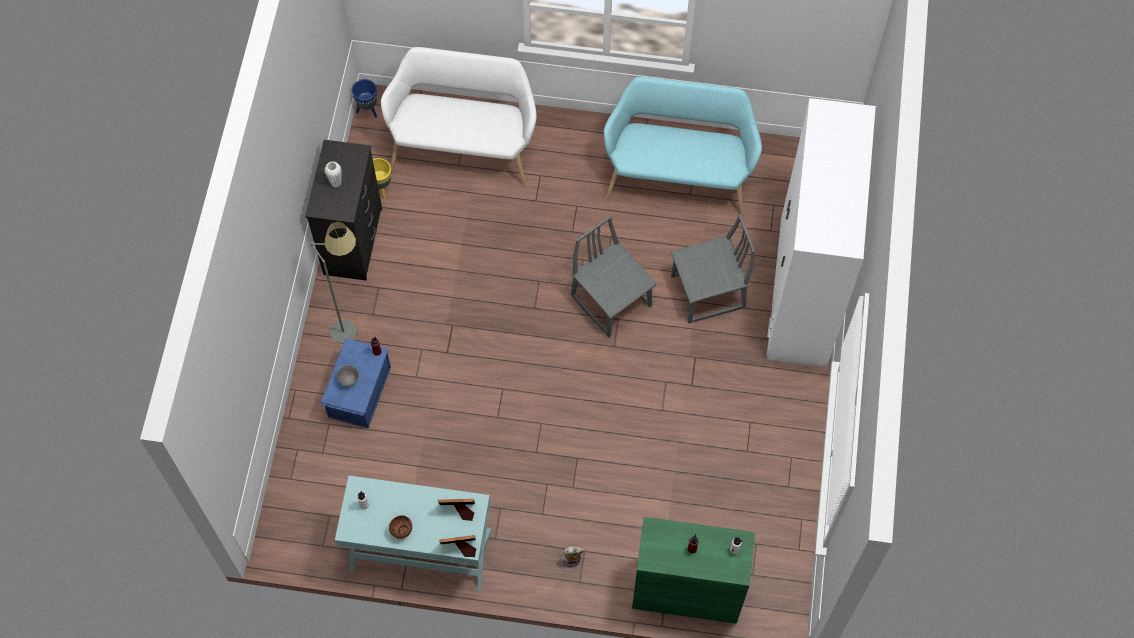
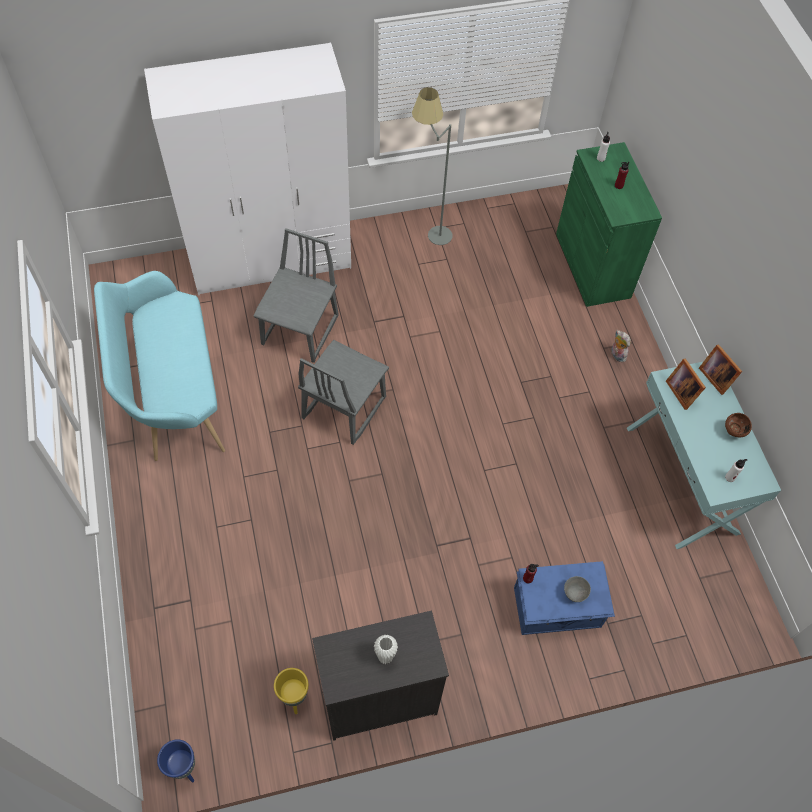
camera: 115 degrees left, 5 degrees down
(351, 323) = (482, 653): grey floor lamp -> grey floor lamp (429, 233)
(464, 147) = (204, 624): white bench -> none
(708, 293) = (301, 331): grey chair -> grey chair turned 60 degrees clockwise

